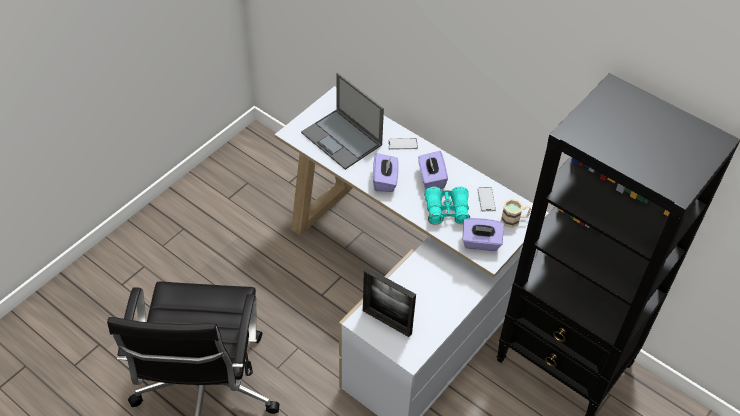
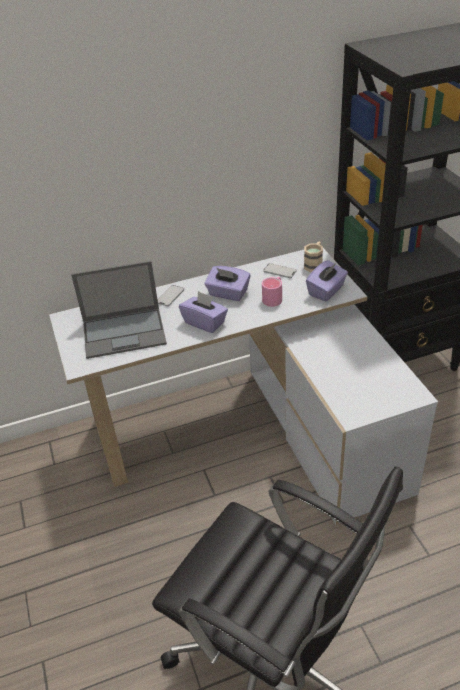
camera: 55 degrees left, 10 degrees down
(387, 322) = (363, 396): picture frame -> none
(446, 211) = (274, 297): turquoise binoculars -> pink mug

